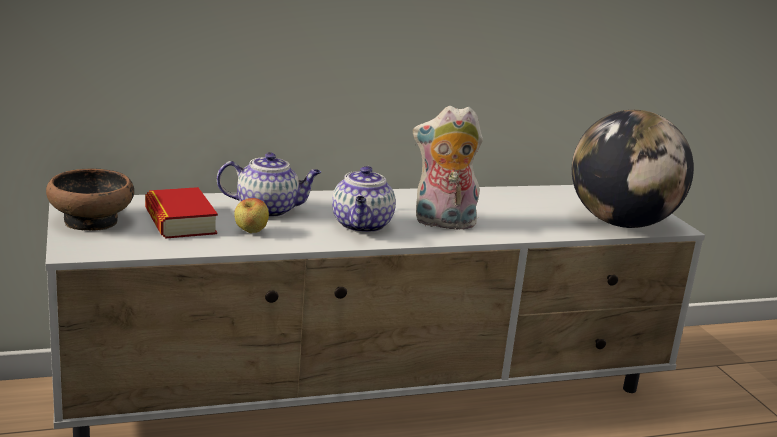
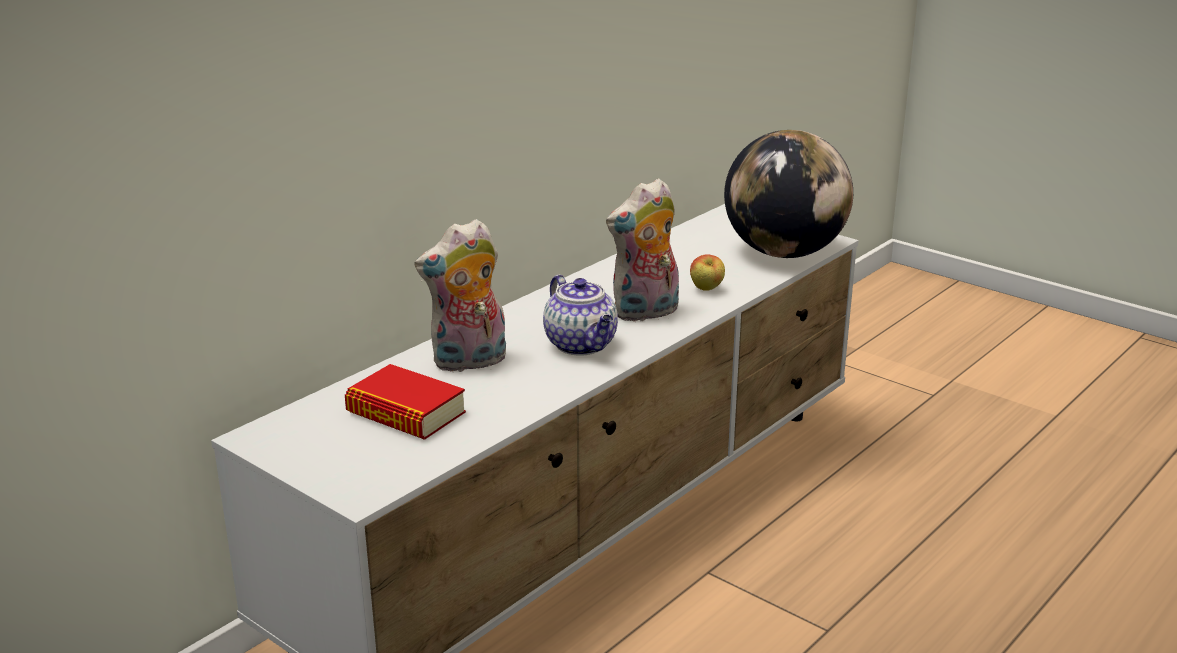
camera: 30 degrees left, 5 degrees up
(92, 221) = (315, 451): bowl -> none
(251, 232) = (494, 396): apple -> apple (706, 289)
(269, 210) = (469, 362): teapot -> plush toy

